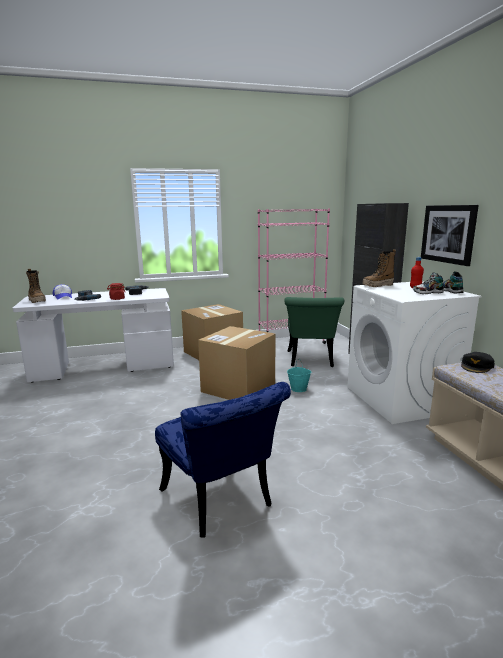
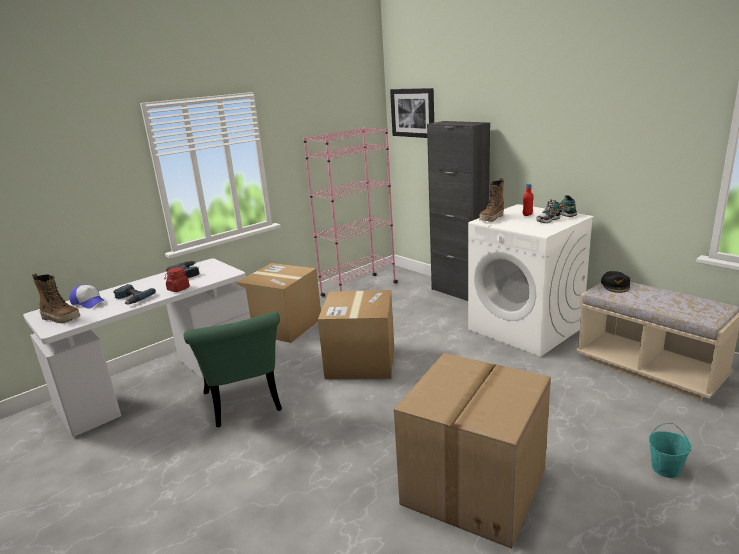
camera: 25 degrees left, 5 degrees up
(221, 503) = (475, 488): blue chair -> cardboard box
(299, 389) = (424, 344): turquoise bucket -> turquoise bucket (666, 468)
(310, 361) = (403, 308): green chair -> green chair (244, 405)
(448, 234) = (544, 155): picture -> picture (413, 113)

